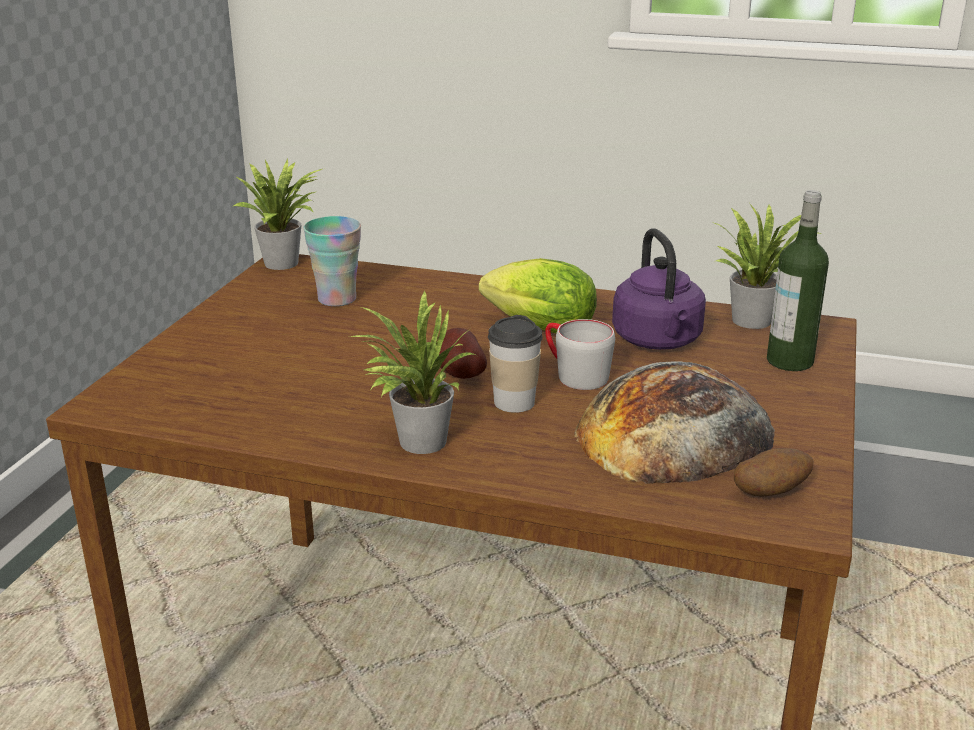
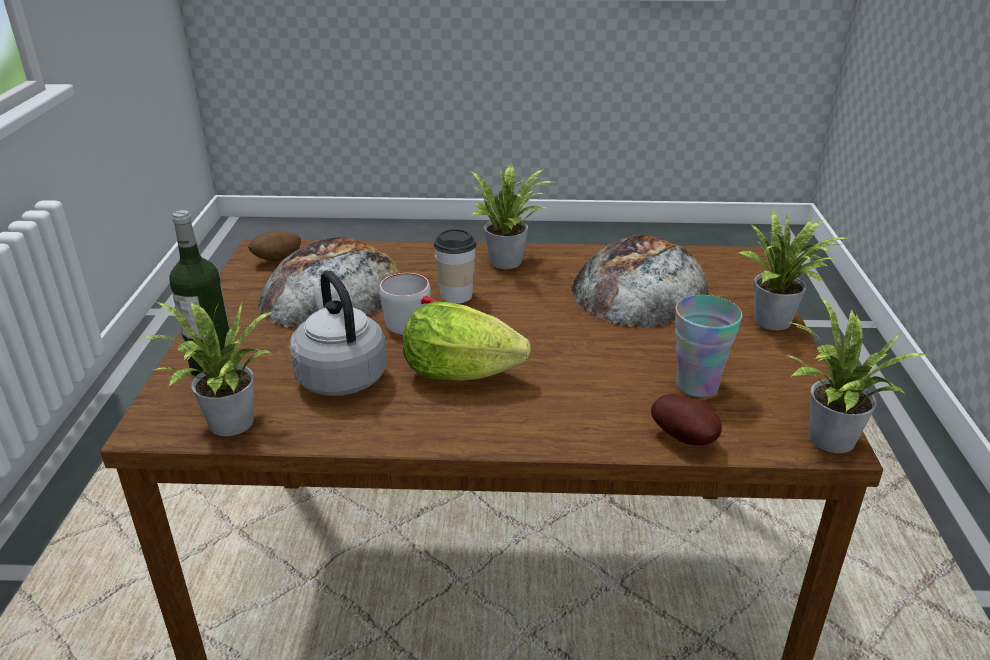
camera: 165 degrees right, 5 degrees up
(190, 332) = (777, 322): none -> potted plant
(283, 383) = (640, 288): none -> bread
(457, 375) = (512, 312): potato -> potato (686, 439)
(658, 341) = (339, 375): purple kettle -> grey kettle

